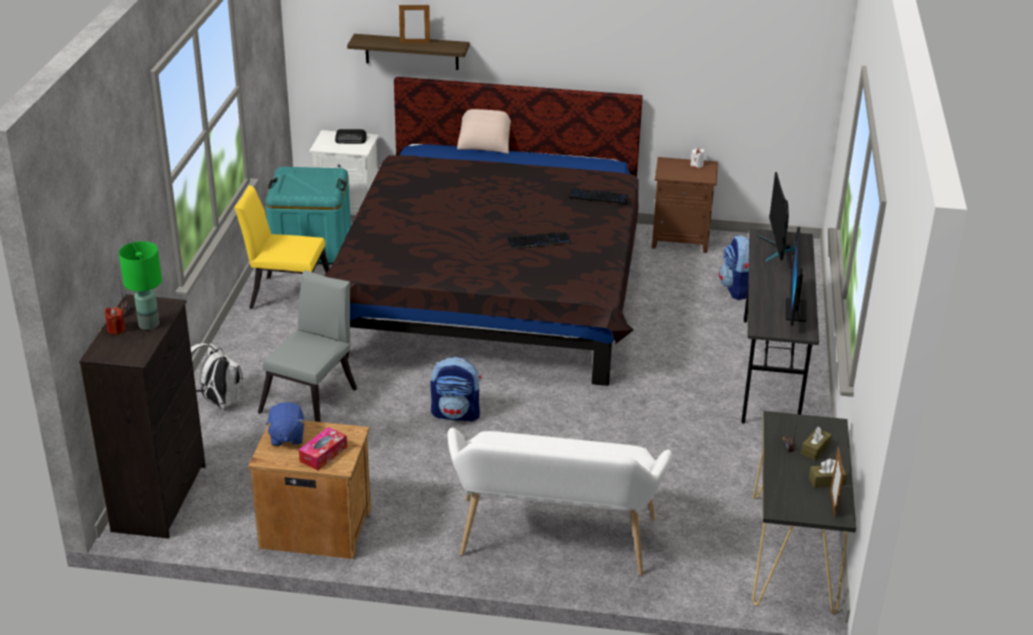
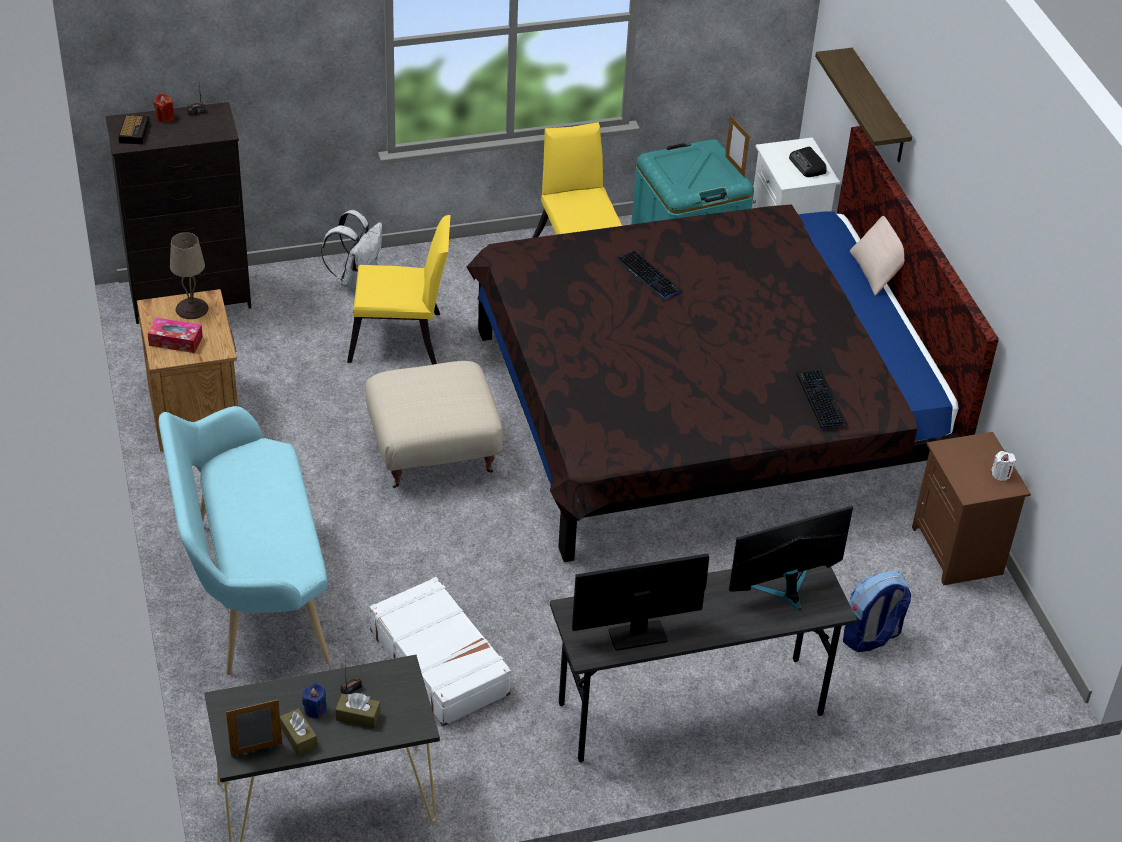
camera: 65 degrees right, 10 degrees up
(122, 349) = (134, 132): none -> alarm clock
(148, 324) = (182, 132): green table lamp -> none
(286, 436) = (192, 309): blue plush toy -> beige table lamp
(313, 397) = (402, 339): grey chair -> yellow chair
(415, 43) = (867, 97): picture frame -> picture frame (734, 166)
(456, 414) = (434, 453): backpack -> beige ottoman
(538, 241) = (668, 375): keyboard -> keyboard (648, 277)
(553, 543) = (250, 590): white bench -> turquoise bench
(678, 465) = (440, 661): none -> white suitcase
(801, 467) = (315, 709): none -> blue candle

